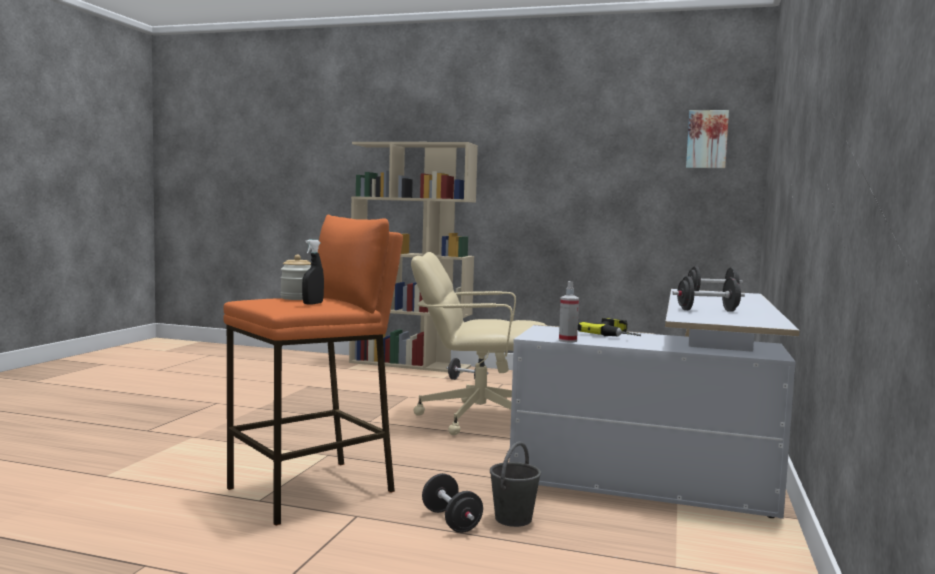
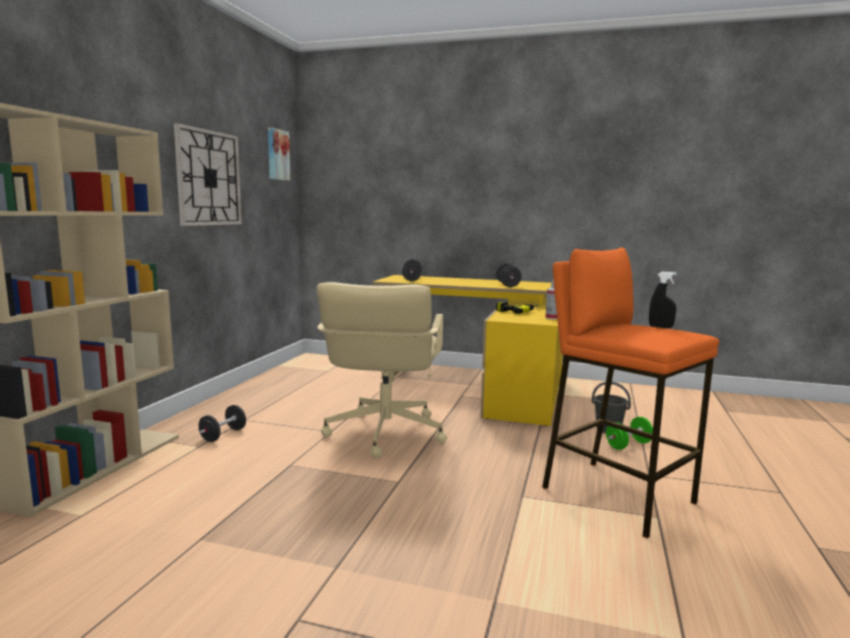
camera: 90 degrees left, 5 degrees up
(297, 298) = (636, 330): jar -> none
(451, 521) = (628, 445): black dumbbell -> green dumbbell
(578, 172) = (209, 178): none -> wall clock
(677, 463) = (482, 386): white desk -> yellow desk

